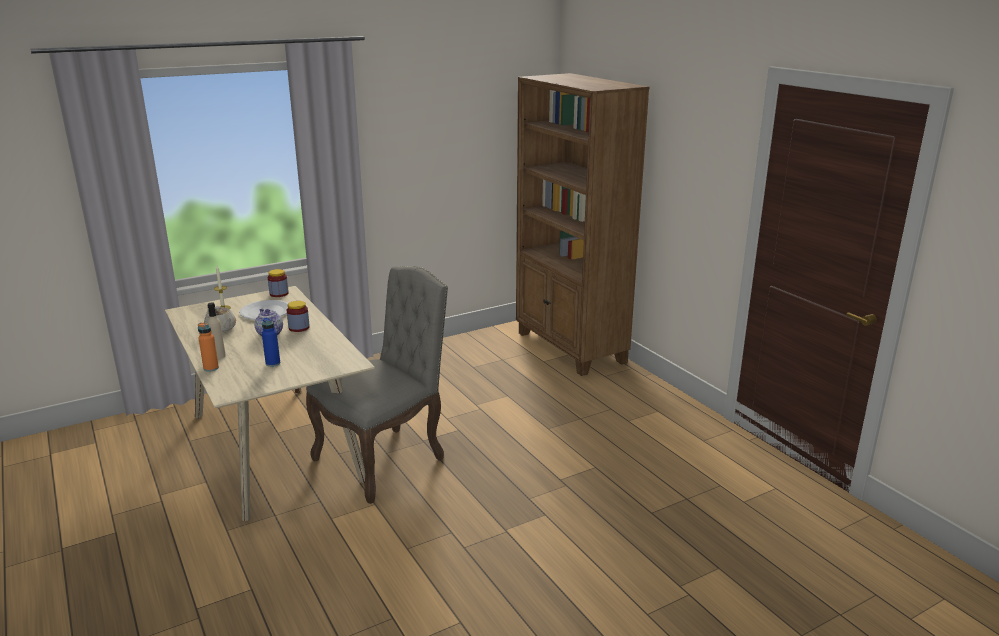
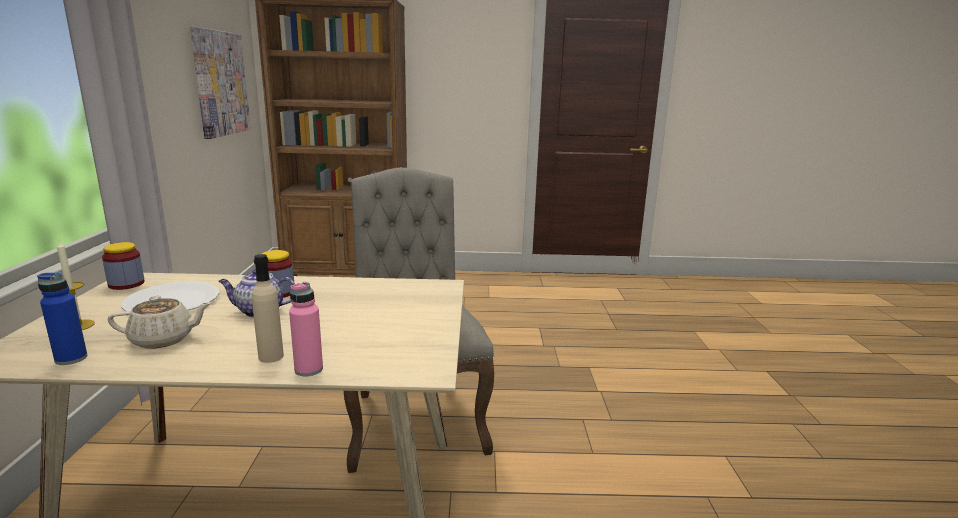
camera: 60 degrees left, 5 degrees down
(211, 368) = (308, 369): orange bottle -> pink bottle
(273, 363) = (368, 325): blue bottle -> blue bottle (71, 358)
(486, 150) = (220, 83): none -> picture

